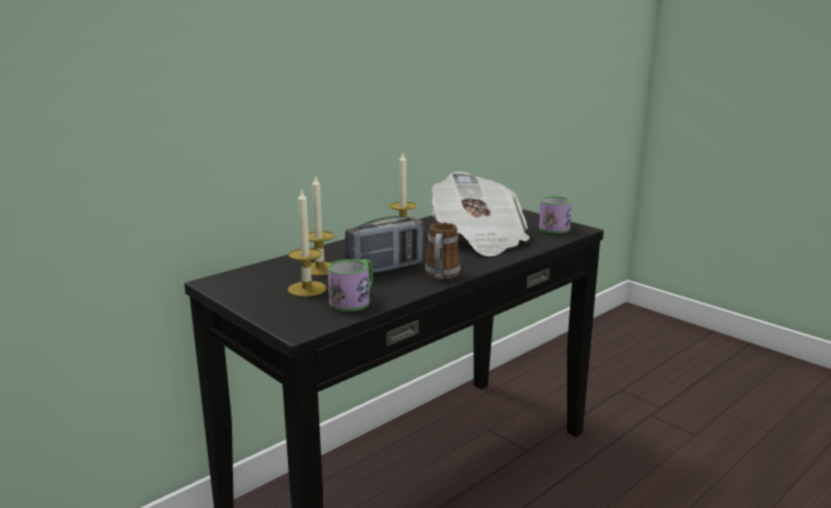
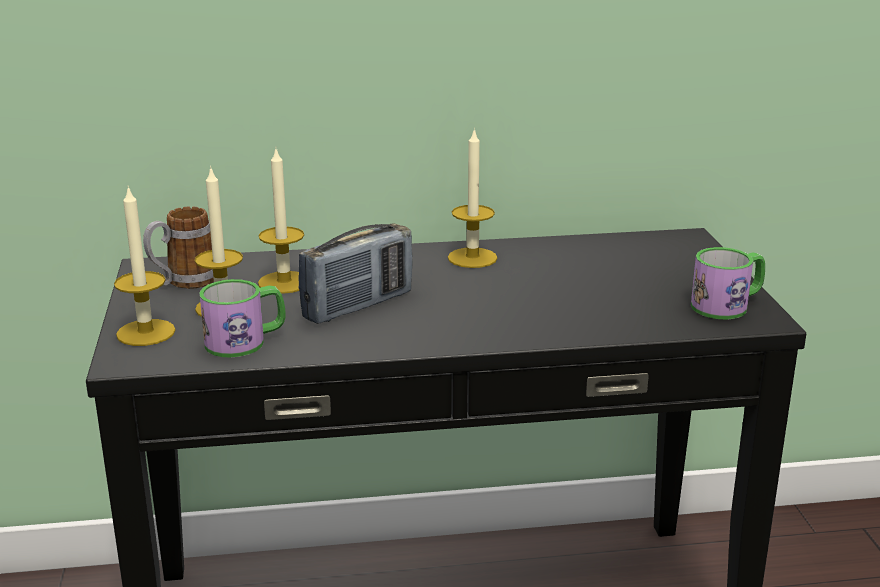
camera: 35 degrees right, 5 degrees up
(282, 313) = (146, 332): none -> candle
(385, 269) = (358, 306): radio -> radio turned 45 degrees counterclockwise
(441, 276) = (409, 339): mug -> mug (183, 282)
(479, 239) = (565, 294): newspaper -> none

